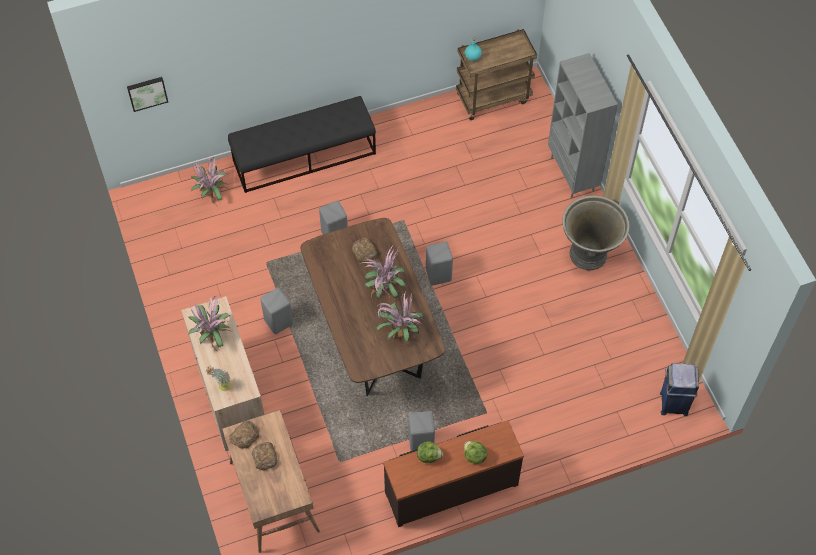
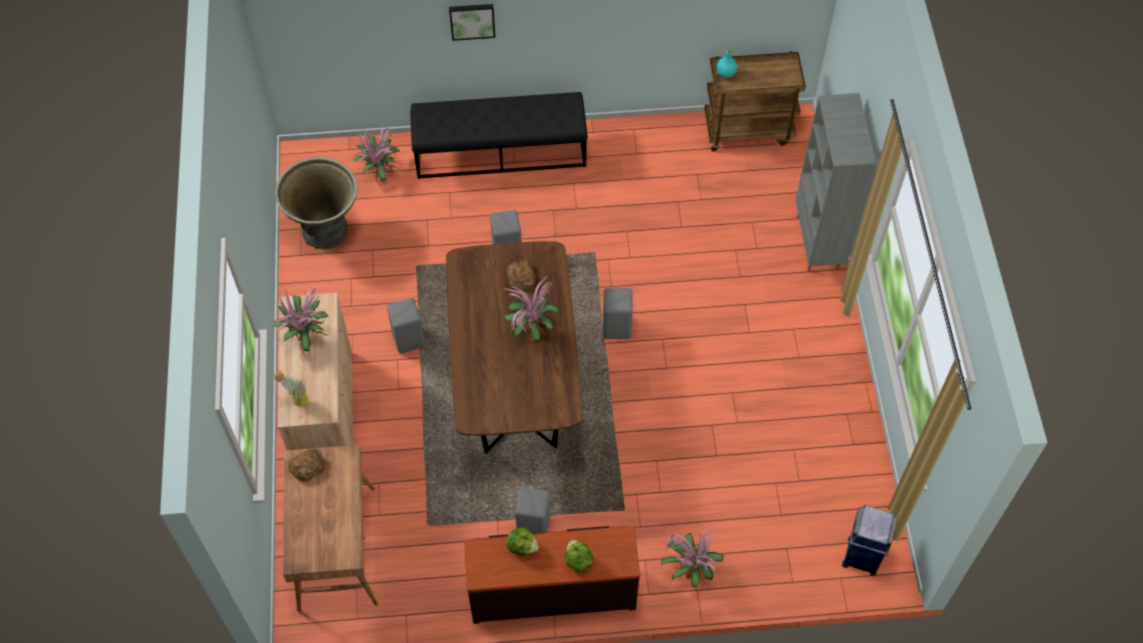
camera: 15 degrees right, 0 degrees up
(147, 92) = (313, 30): picture -> picture (472, 20)
(265, 457) = (323, 498): bread -> none
(399, 331) = (533, 384): potted plant -> potted plant (690, 569)
(589, 254) = (809, 345): grey planter -> grey planter (326, 230)

